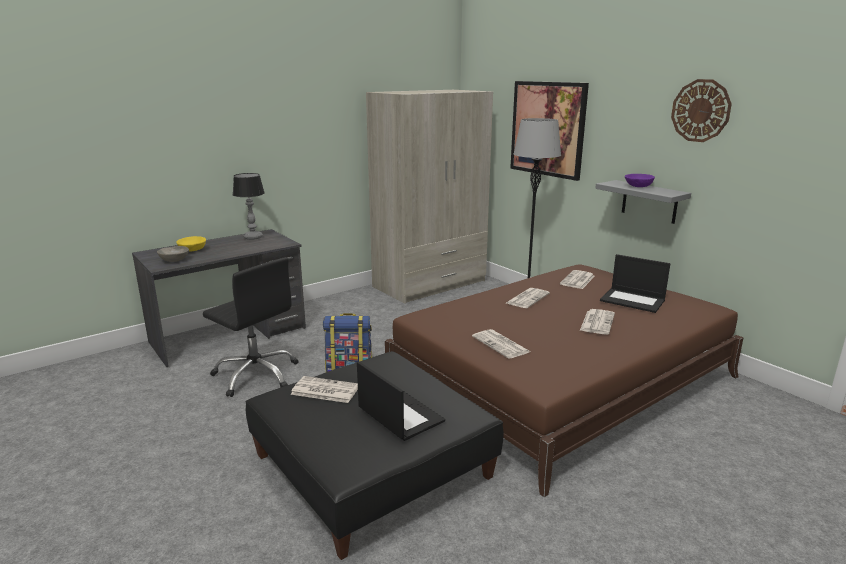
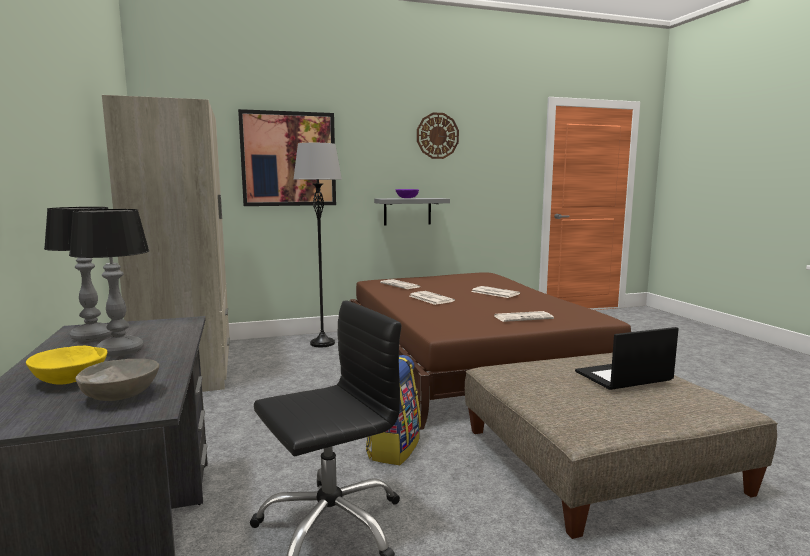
camera: 70 degrees left, 10 degrees down
(231, 246) = (121, 351): none -> table lamp
(324, 390) = (567, 404): newspaper -> none
(372, 465) = (597, 460): black ottoman -> beige ottoman
(633, 300) = (462, 280): laptop -> none

